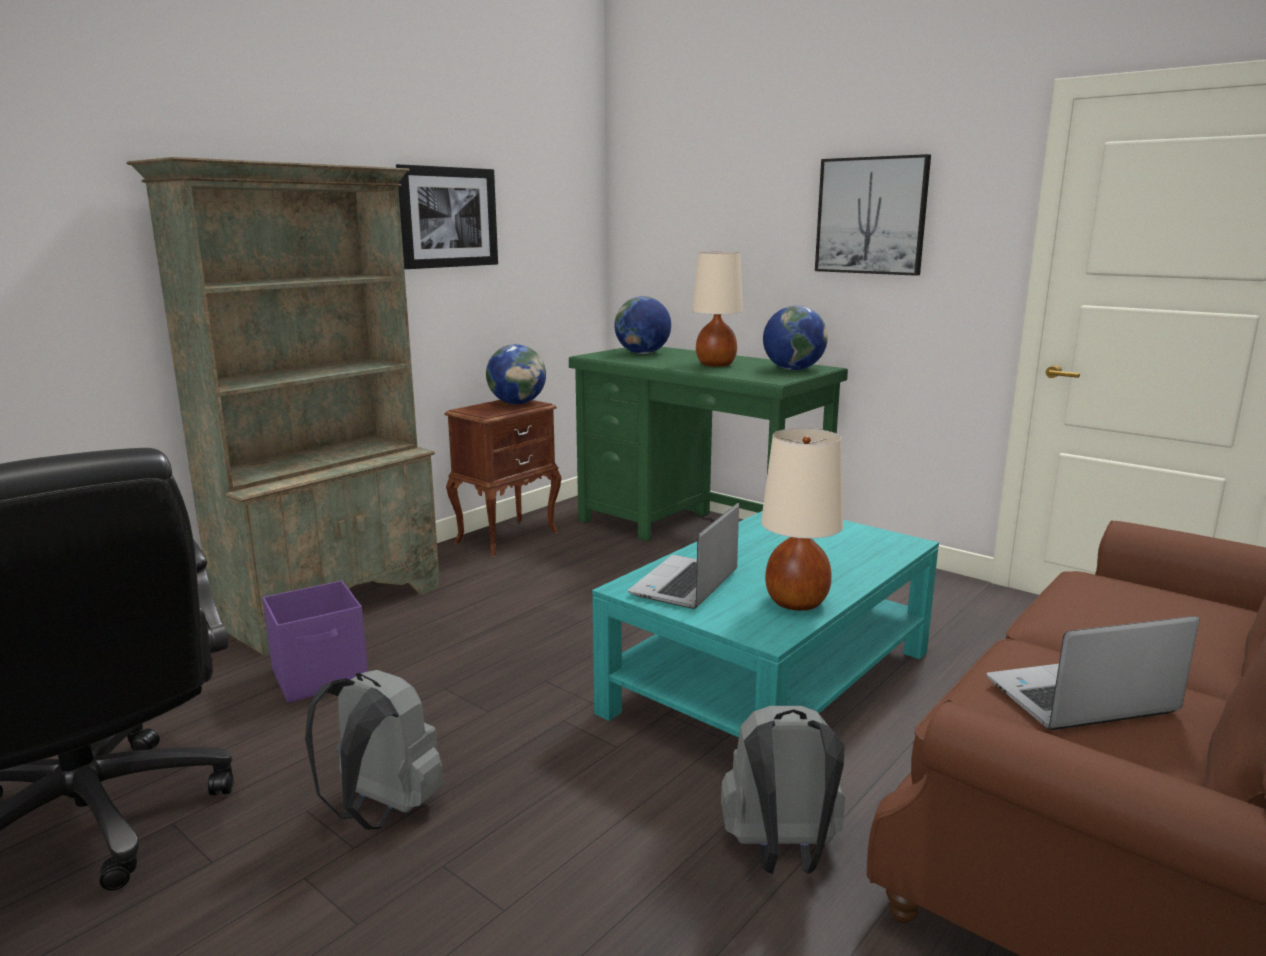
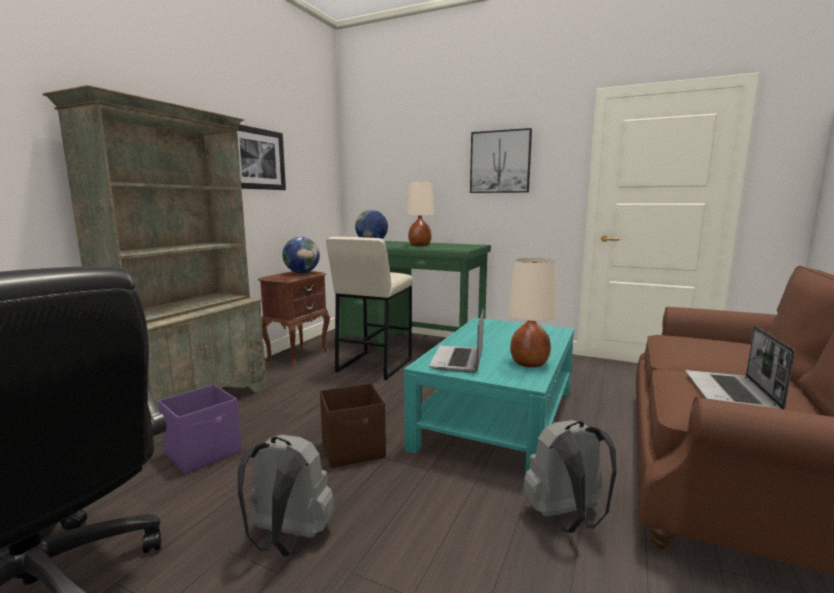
camera: 15 degrees left, 5 degrees down
(522, 701) = (354, 449): none -> brown storage box
(617, 567) = (373, 366): none -> beige stool
(793, 369) = (464, 246): globe -> none
(1079, 699) = (731, 393): laptop -> laptop turned 45 degrees counterclockwise

